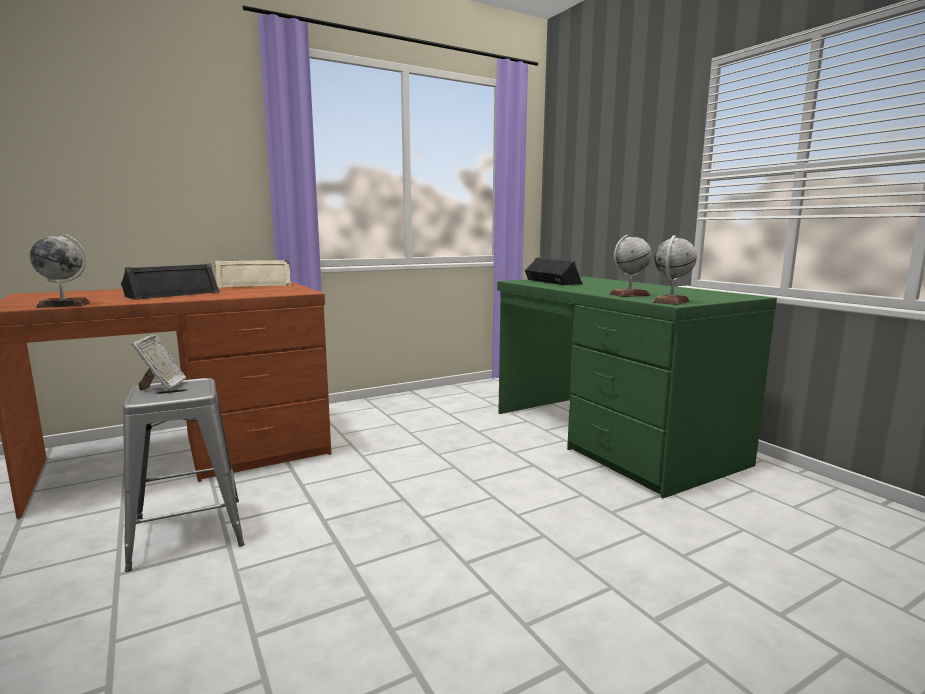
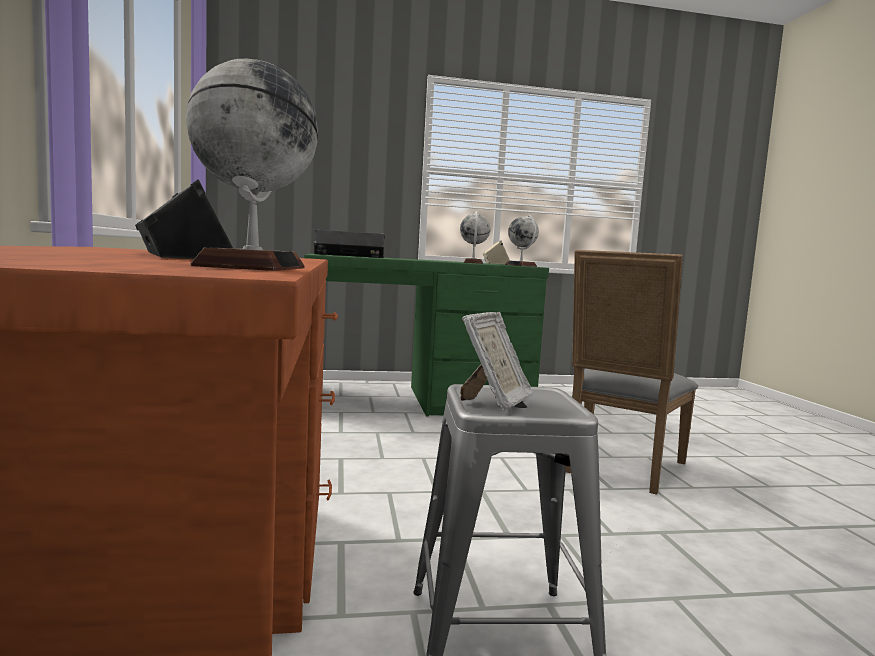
camera: 70 degrees left, 5 degrees down
(162, 387) = (495, 402): picture frame -> picture frame turned 105 degrees clockwise
(254, 285) = (112, 248): beige speaker -> beige speaker (494, 263)
(537, 565) = (619, 468): none -> grey chair

